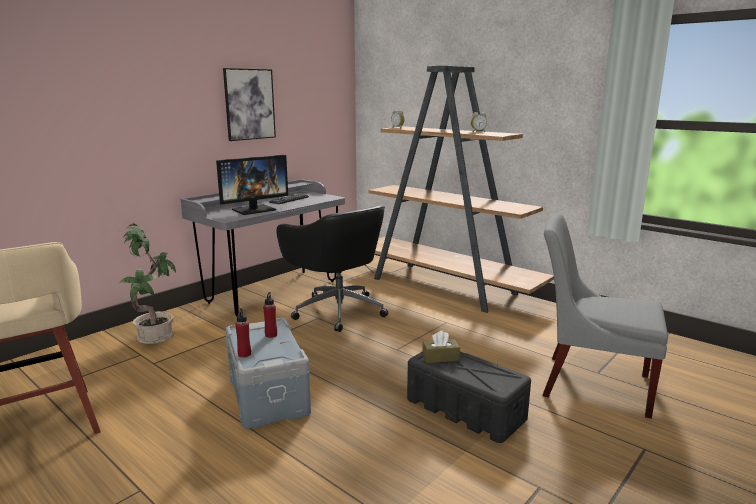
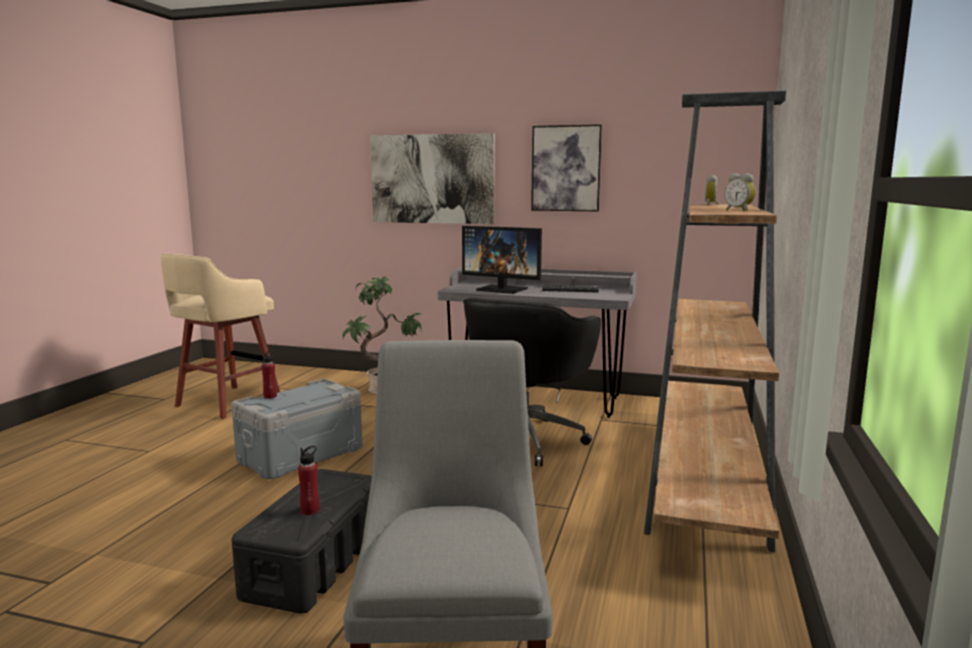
camera: 65 degrees right, 5 degrees down
(136, 118) = (432, 179): none -> picture
(271, 335) = (317, 396): red bottle -> red bottle (310, 510)
(440, 357) = (331, 483): brown tissue box -> none

